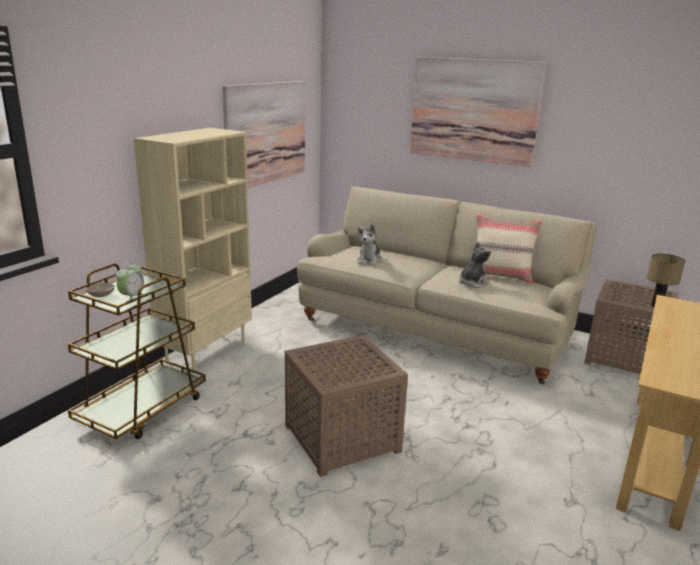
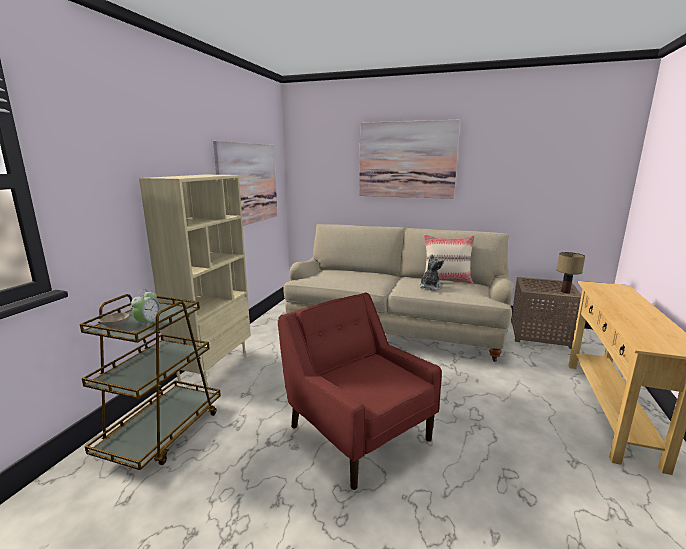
camera: 10 degrees left, 5 degrees down
(342, 437) = (358, 431): brown side table -> red armchair
(369, 260) = (342, 278): plush toy -> none

